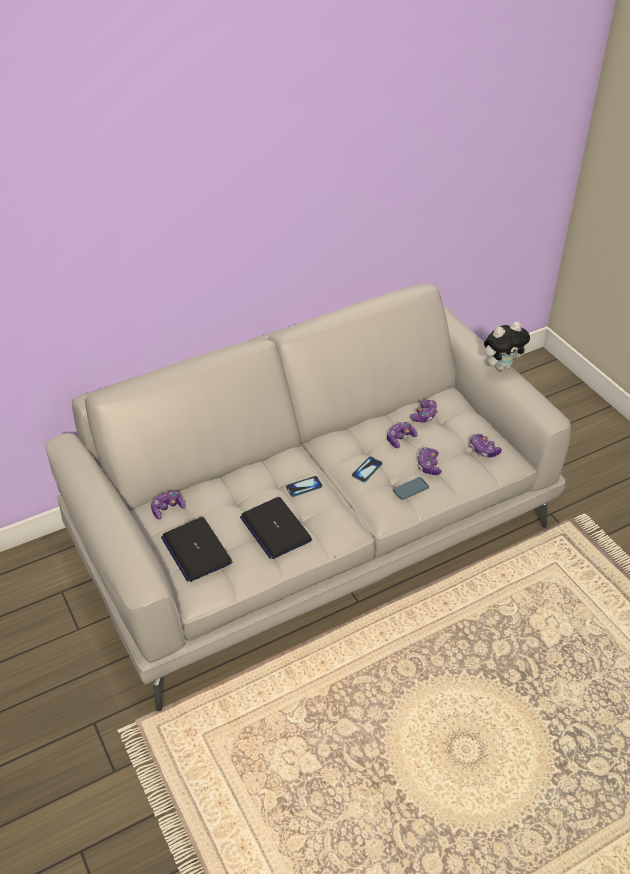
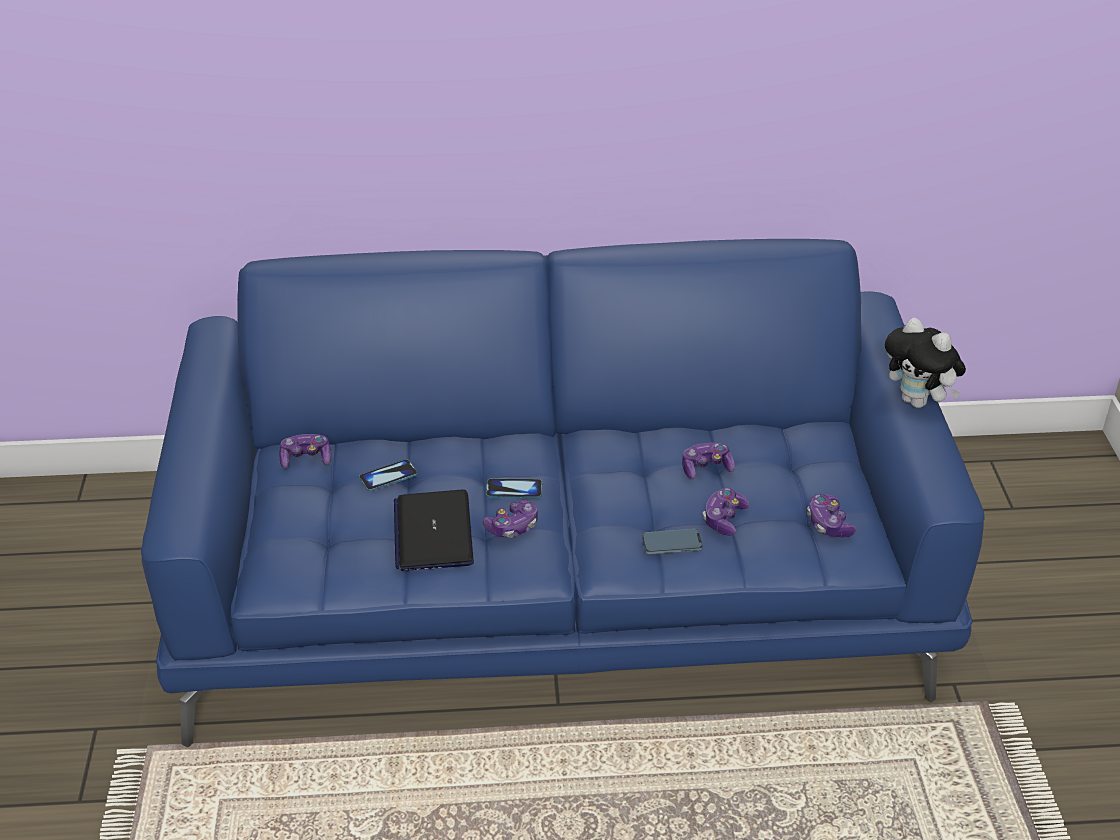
camera: 25 degrees right, 5 degrees down
(196, 550) = (304, 523): laptop -> none
(315, 529) = (559, 581): grey sofa -> blue sofa
(367, 470) = (624, 495): phone -> phone (388, 476)
(424, 415) = (766, 447): game controller -> game controller (512, 527)
(501, 366) = (918, 402): plush toy -> plush toy turned 45 degrees clockwise

